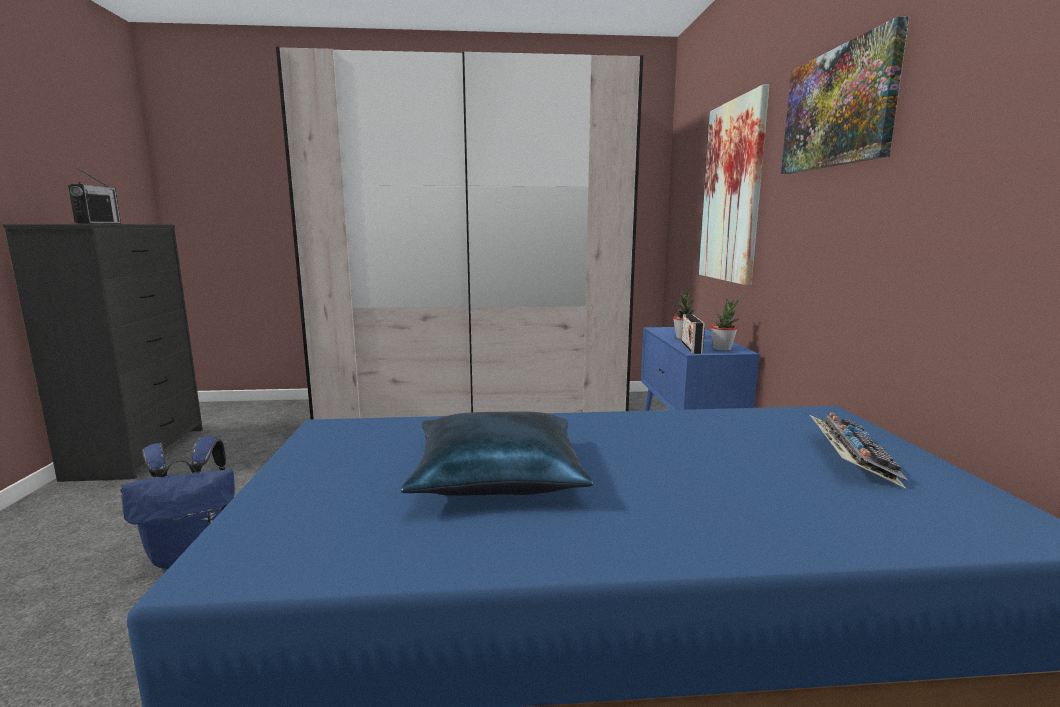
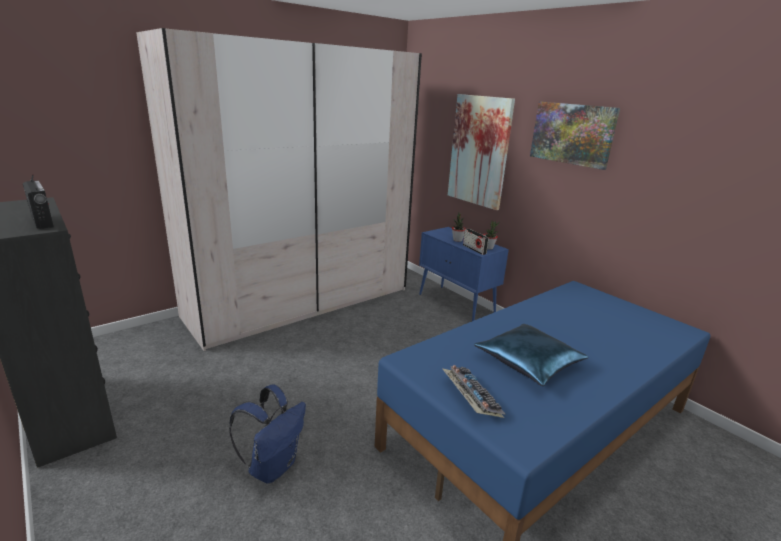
camera: 35 degrees left, 10 degrees up
(849, 457) = (614, 312): keyboard -> keyboard (470, 396)

